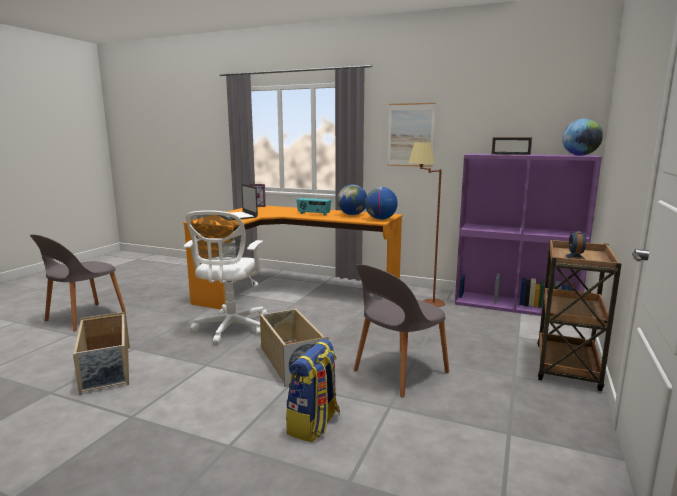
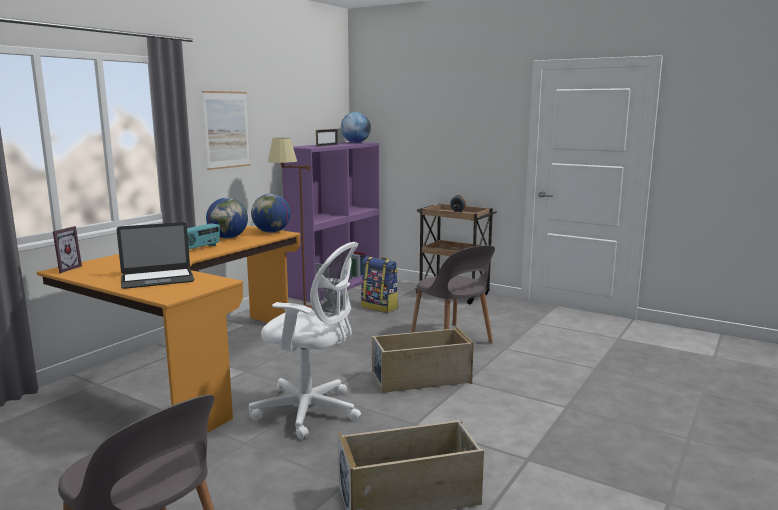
camera: 80 degrees left, 0 degrees up
(314, 424) = (532, 374): backpack -> backpack (380, 307)

